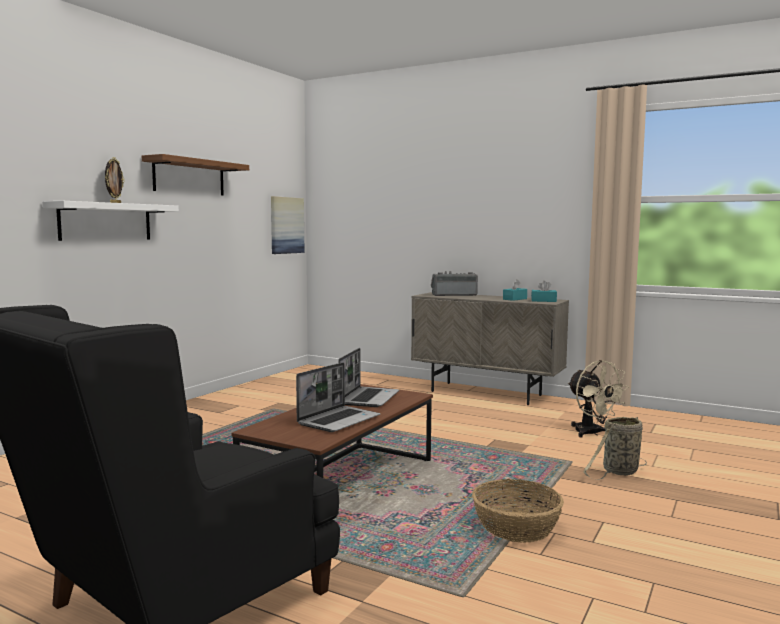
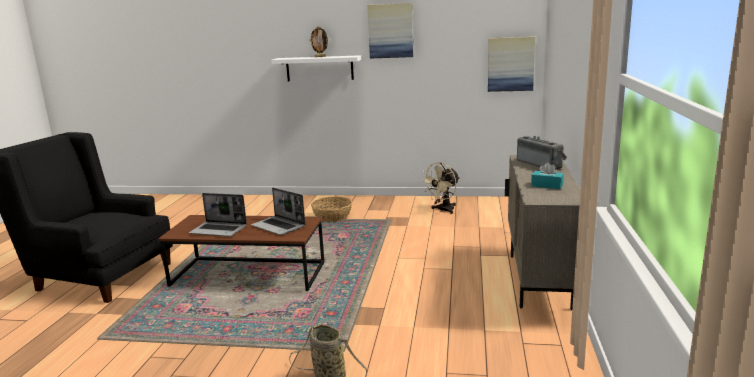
camera: 70 degrees right, 10 degrees up
(189, 177) = (390, 31): brown shelf -> picture
(368, 398) = (279, 226): laptop -> laptop turned 45 degrees clockwise
(516, 526) = (193, 342): basket -> basket (333, 217)
(543, 301) = (551, 197): turquoise tissue box -> none
(592, 433) = (446, 355): beige fan -> beige fan (443, 210)

